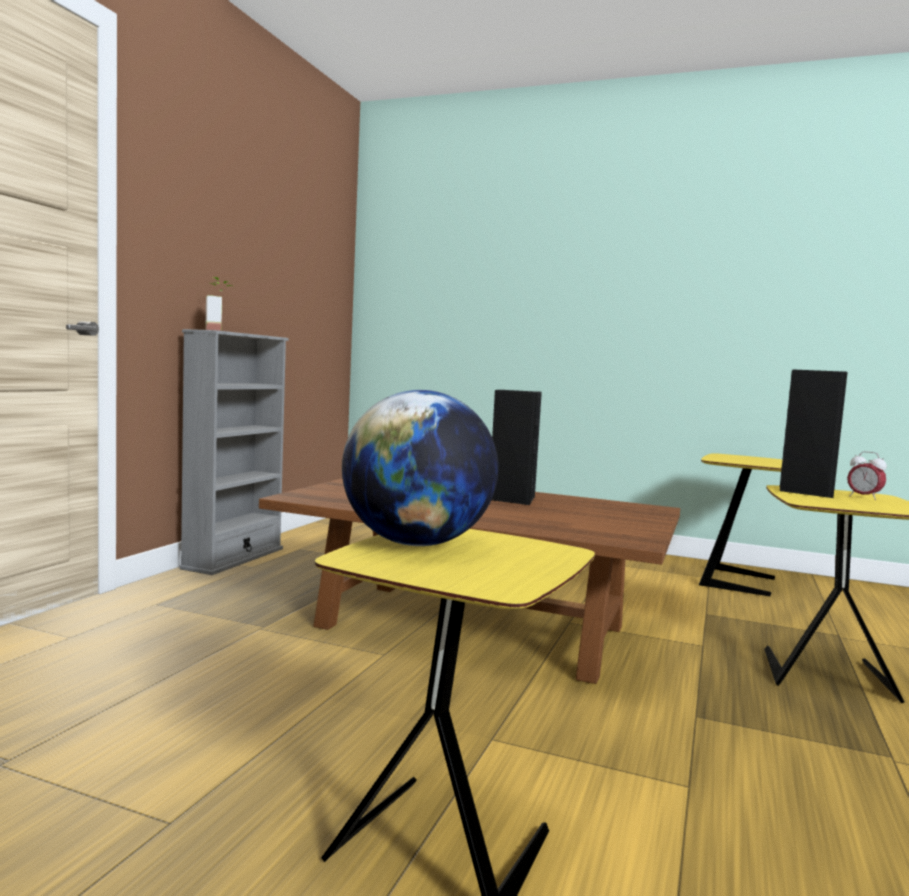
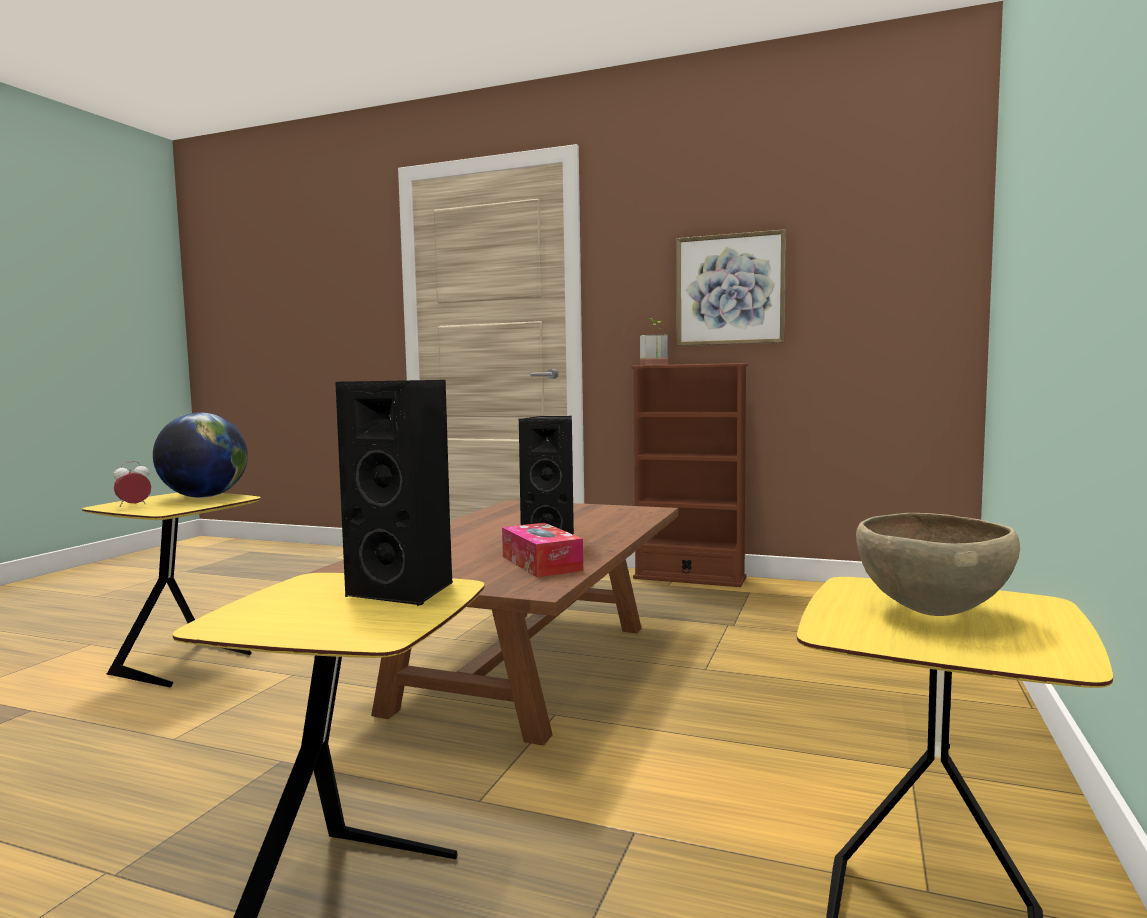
camera: 90 degrees right, 0 degrees up
(233, 558) = (689, 578): grey bookcase -> brown bookcase
(243, 260) = (730, 290): none -> picture
(585, 504) = (541, 563): none -> tissue box
(751, 460) = (931, 613): none -> brown bowl
(864, 497) = (348, 617): alarm clock -> alarm clock (134, 506)

